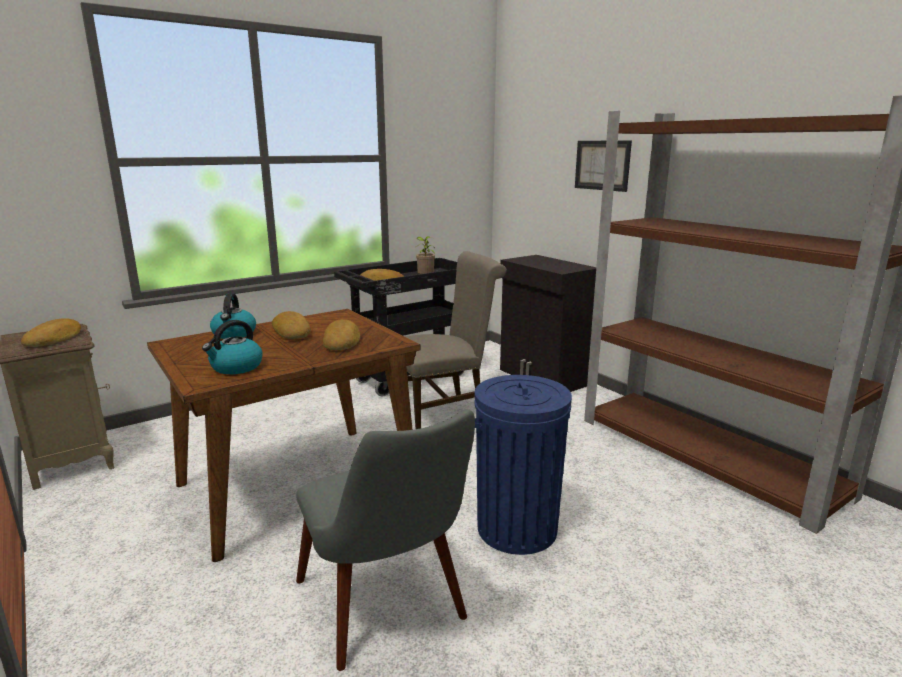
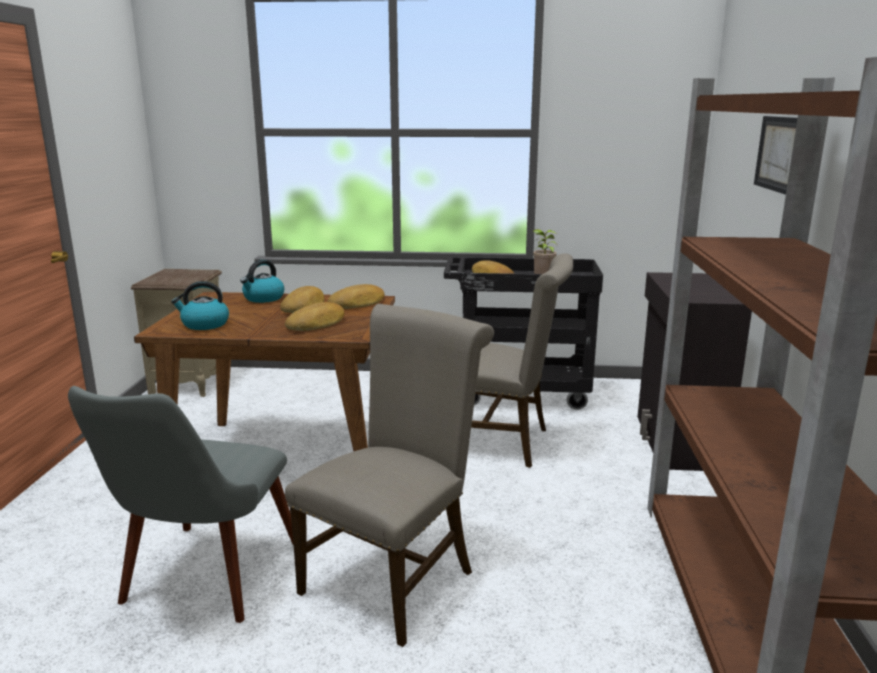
camera: 40 degrees right, 0 degrees up
(55, 339) = (182, 278): bread -> bread (358, 303)
(517, 528) = (394, 577): blue trash can -> beige chair

